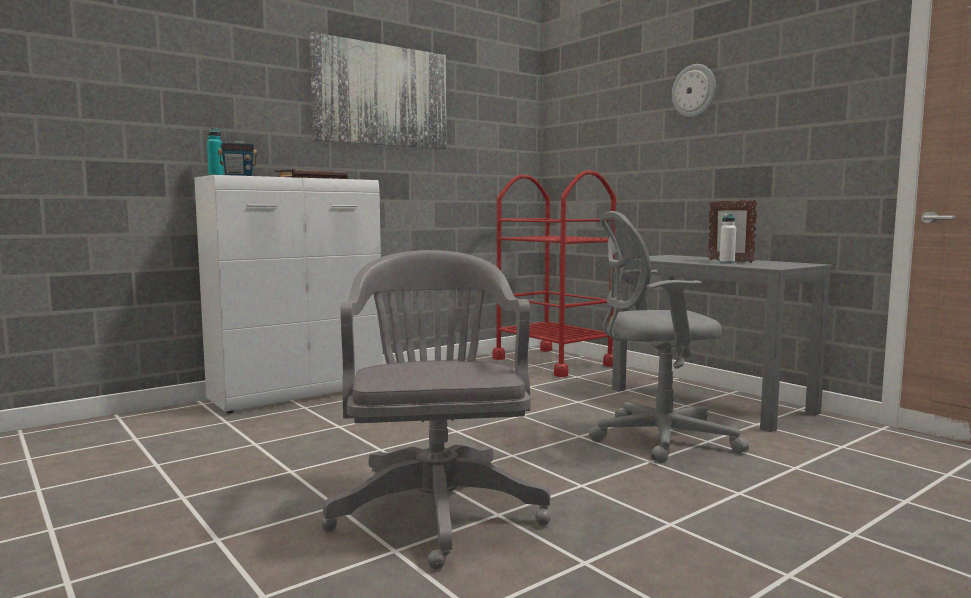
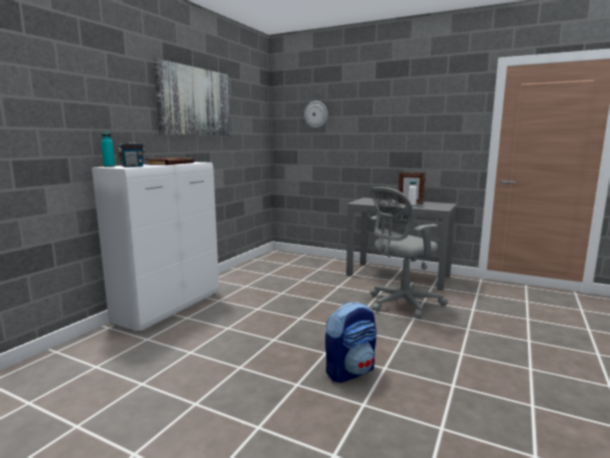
camera: 25 degrees left, 5 degrees up
(436, 507) = (350, 371): grey office chair -> backpack
(553, 362) = (295, 260): red cart -> none
(694, 91) = (377, 108): wall clock -> wall clock (316, 114)

